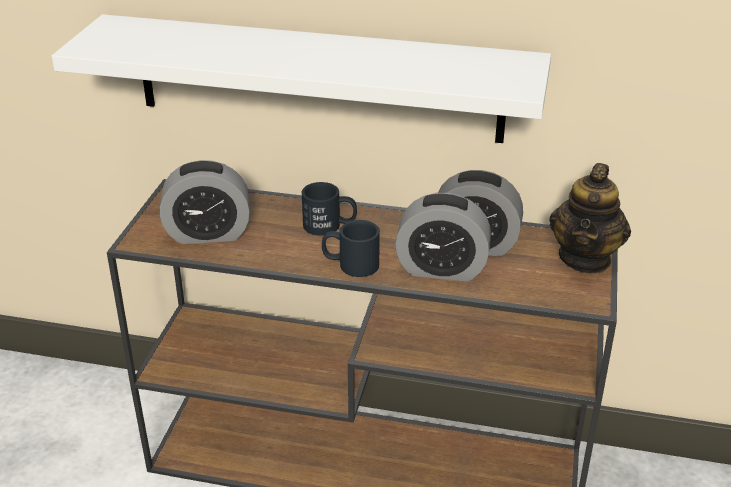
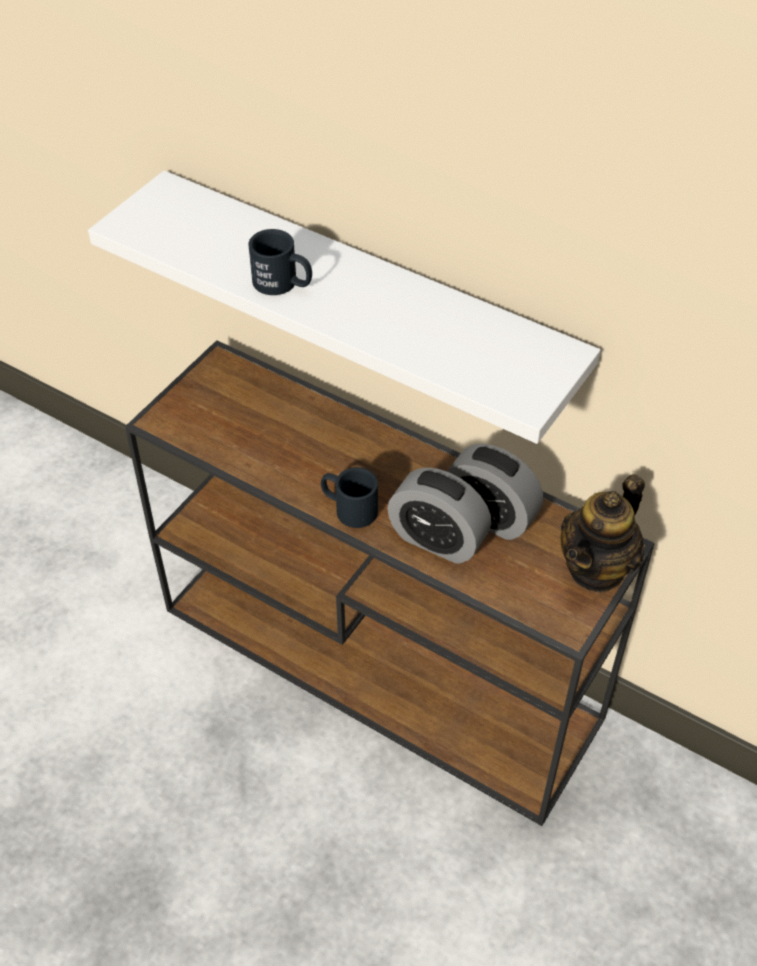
camera: 20 degrees right, 15 degrees up
(208, 234) = (229, 428): alarm clock -> none
(330, 226) = (353, 450): black mug -> black mug (283, 284)

